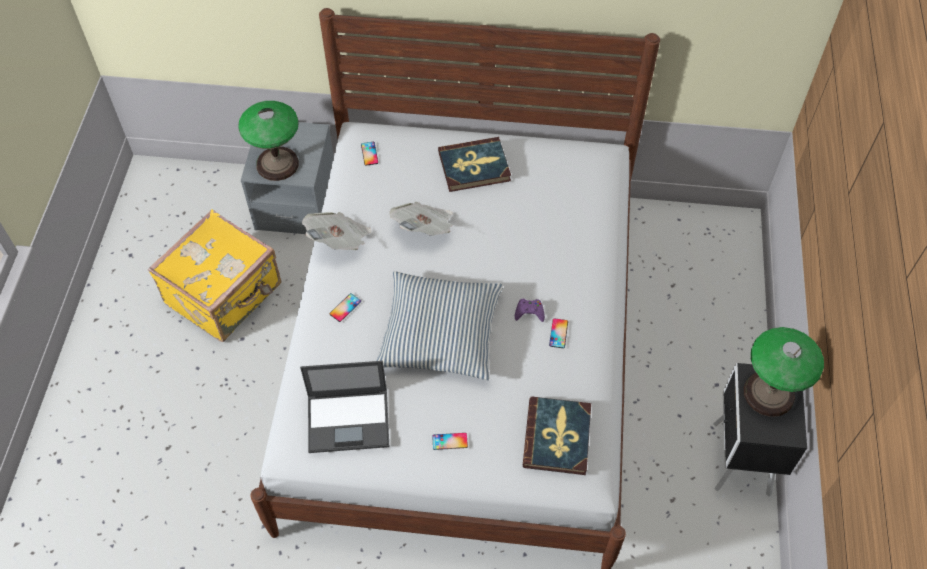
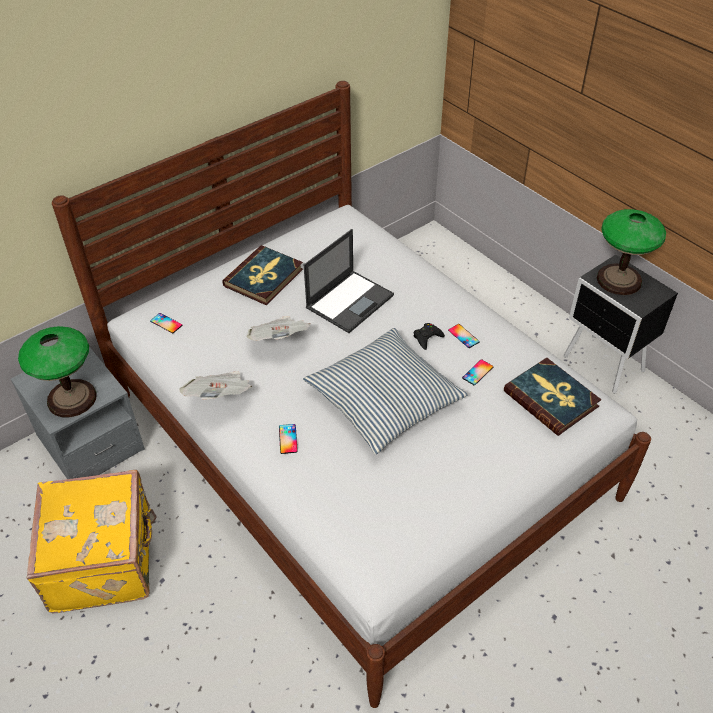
camera: 45 degrees left, 10 degrees down
(349, 420) = (398, 514): laptop -> laptop (350, 301)
(450, 441) = (487, 463): phone -> phone (477, 372)
(529, 312) = (427, 338): purple game controller -> black game controller

